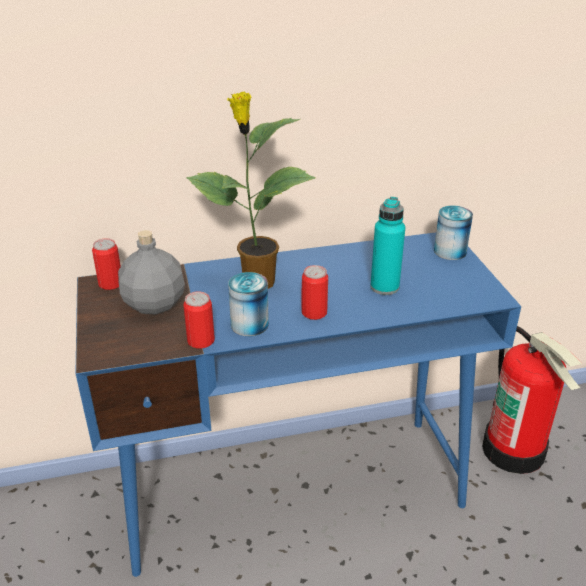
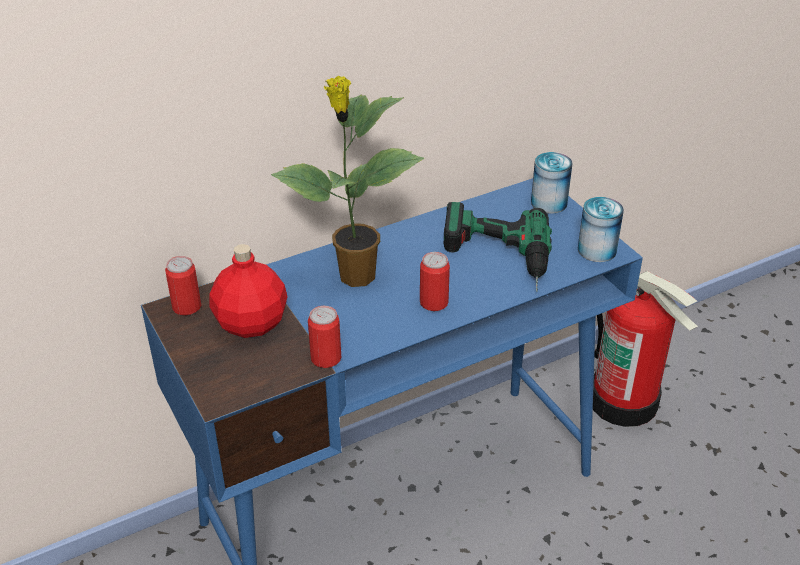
camera: 15 degrees left, 5 degrees up
(155, 304) = (252, 323): grey bottle -> red bottle
(249, 324) = (370, 329): can -> can (597, 250)
(384, 287) = (496, 258): turquoise bottle -> power drill

